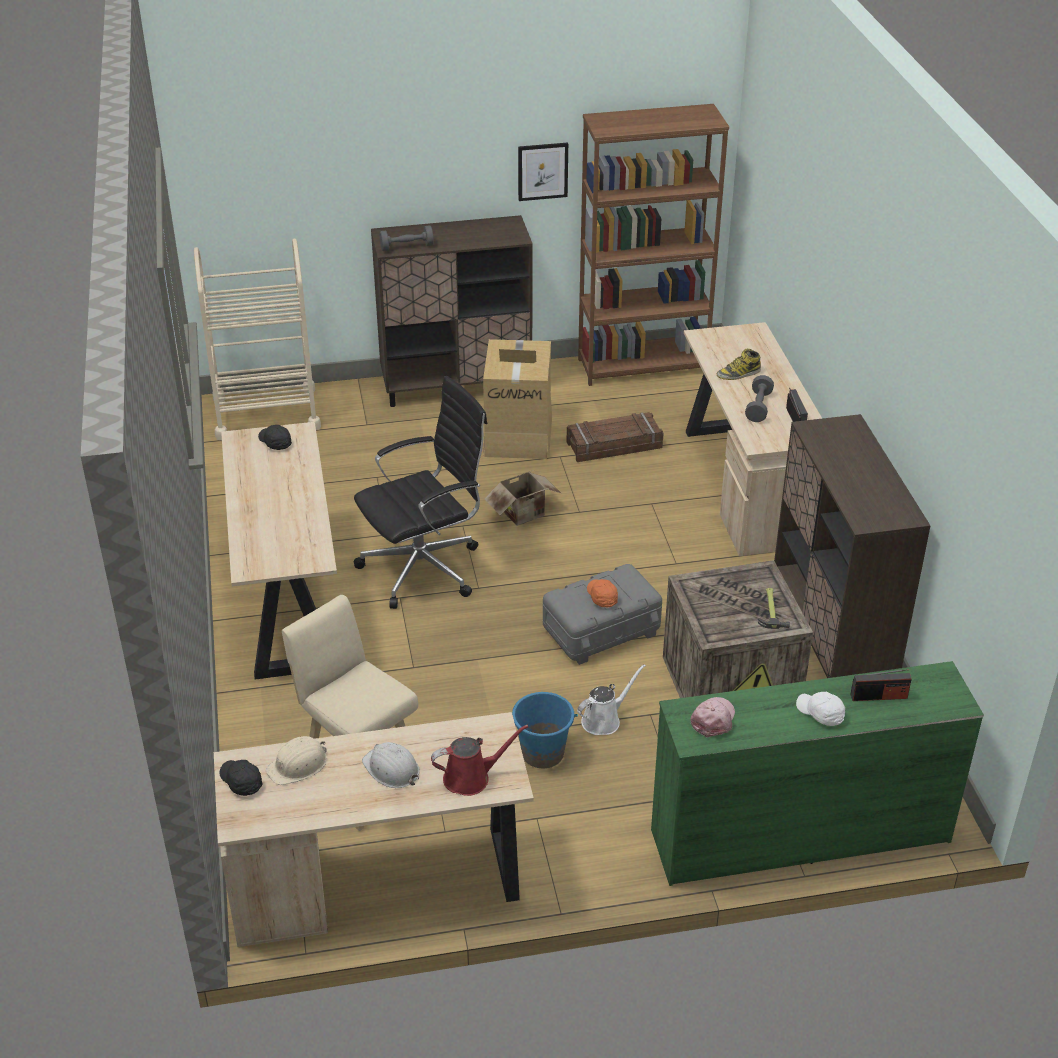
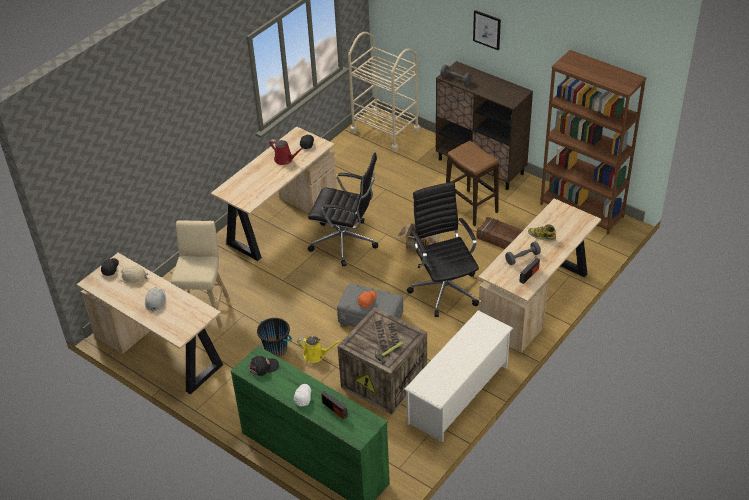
camera: 50 degrees right, 5 degrees up
(471, 777) = (172, 324): red watering can -> red watering can (285, 159)
(518, 435) = (471, 208): cardboard box -> stool
(542, 171) = (547, 71): picture -> picture (487, 29)
(542, 753) = (276, 349): blue bucket -> black bucket
(604, 720) = (316, 355): white watering can -> yellow watering can
(630, 538) = (444, 288): none -> black office chair
(713, 719) = (263, 367): pink cap -> black cap
(831, 636) = (458, 395): brown cabinet -> white shoe rack

